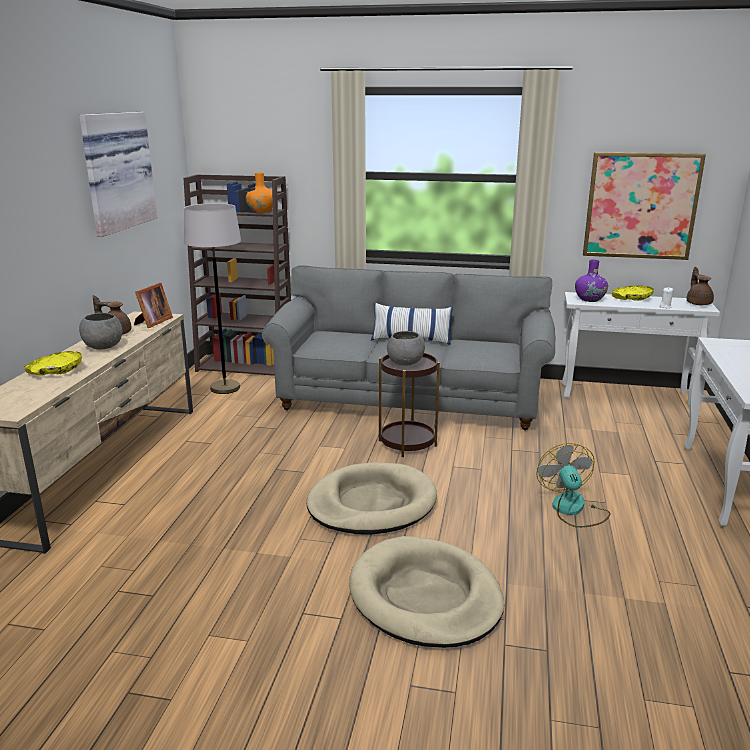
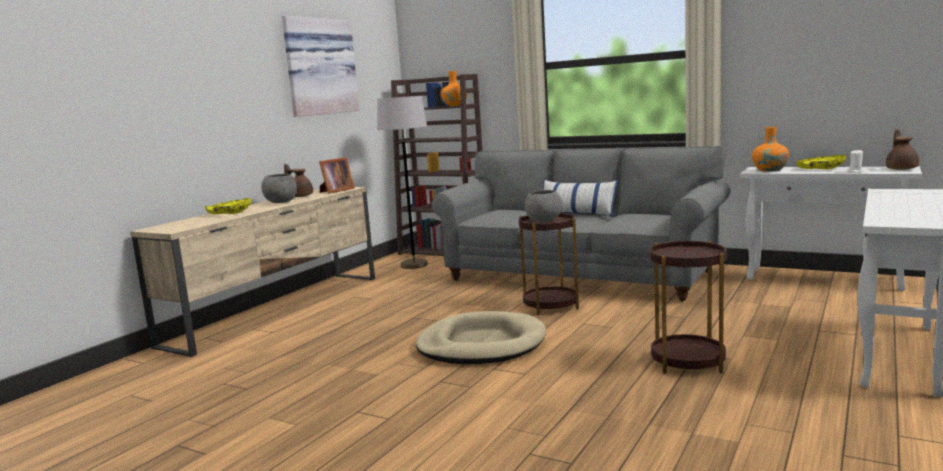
camera: 20 degrees right, 10 degrees down
(425, 597) = (478, 411): beige dog bed -> none
(573, 510) = (687, 362): fan -> brown side table
(589, 299) = (770, 170): purple vase -> orange vase
(641, 206) = (827, 68): picture -> none

